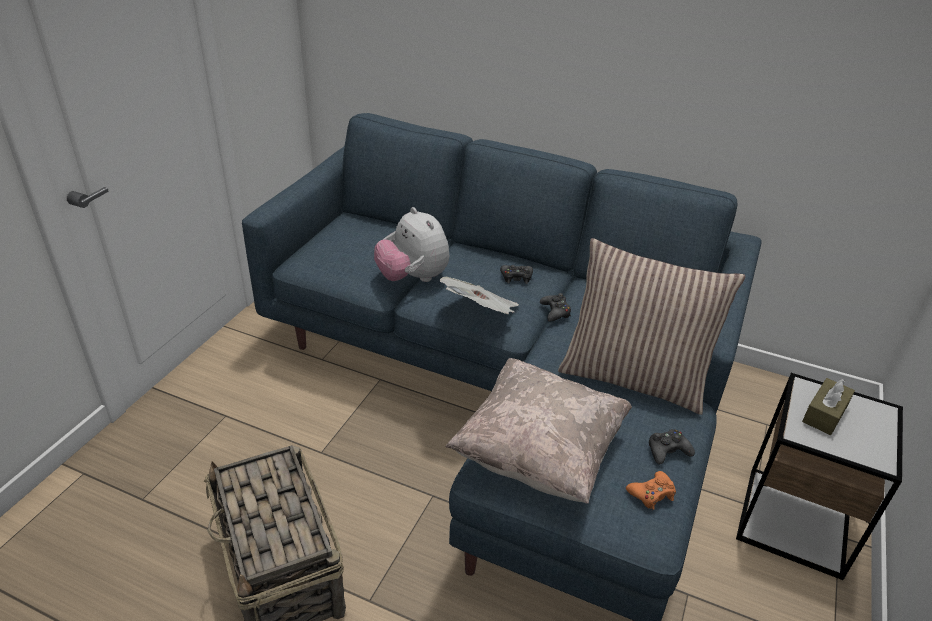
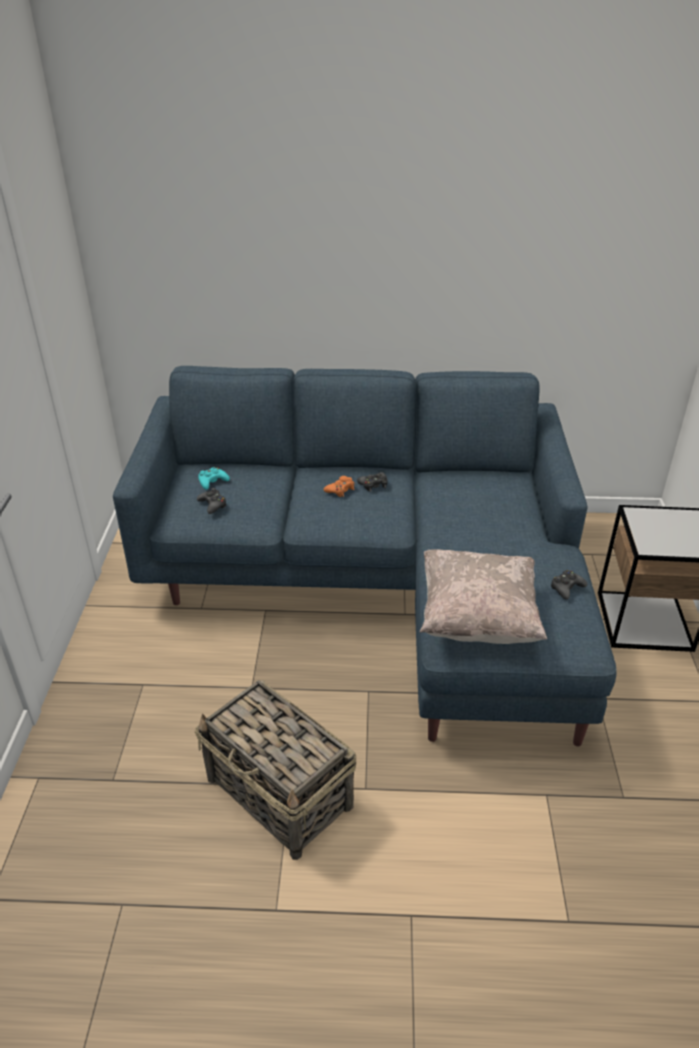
camera: 20 degrees left, 0 degrees up
(359, 234) = (212, 481): none -> turquoise game controller
(412, 278) = (285, 508): plush toy -> none
(480, 313) = (363, 522): newspaper -> none
(555, 312) = (421, 505): black game controller -> black game controller (213, 505)
(634, 377) = (512, 540): pillow -> none
(651, 494) = (573, 622): orange game controller -> orange game controller (340, 490)
(824, 414) = (656, 529): brown tissue box -> none

